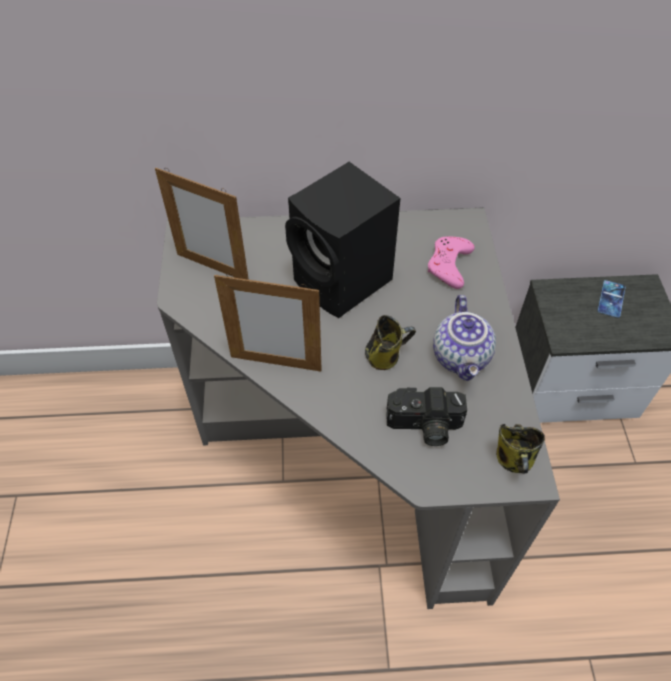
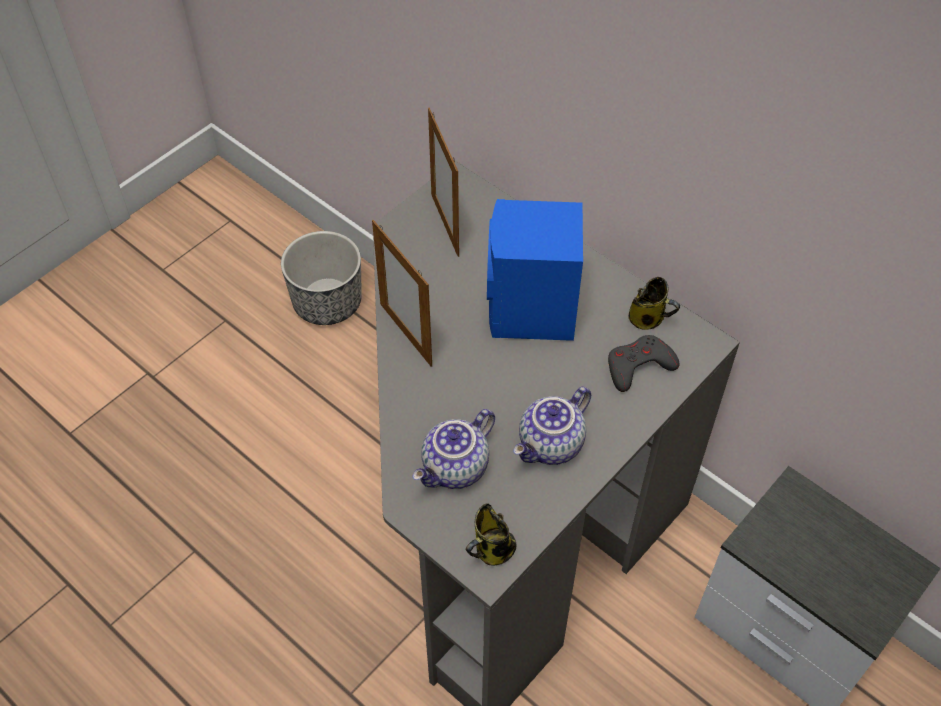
camera: 45 degrees right, 0 degrees up
(88, 420) = (328, 302): none -> planter
(344, 283) = (531, 313): black speaker -> blue speaker
(385, 356) = (492, 395): mug -> mug (648, 319)
(424, 426) = (456, 469): camera -> teapot
(449, 265) = (638, 366): pink game controller -> grey game controller
(611, 299) = (851, 548): phone -> none

